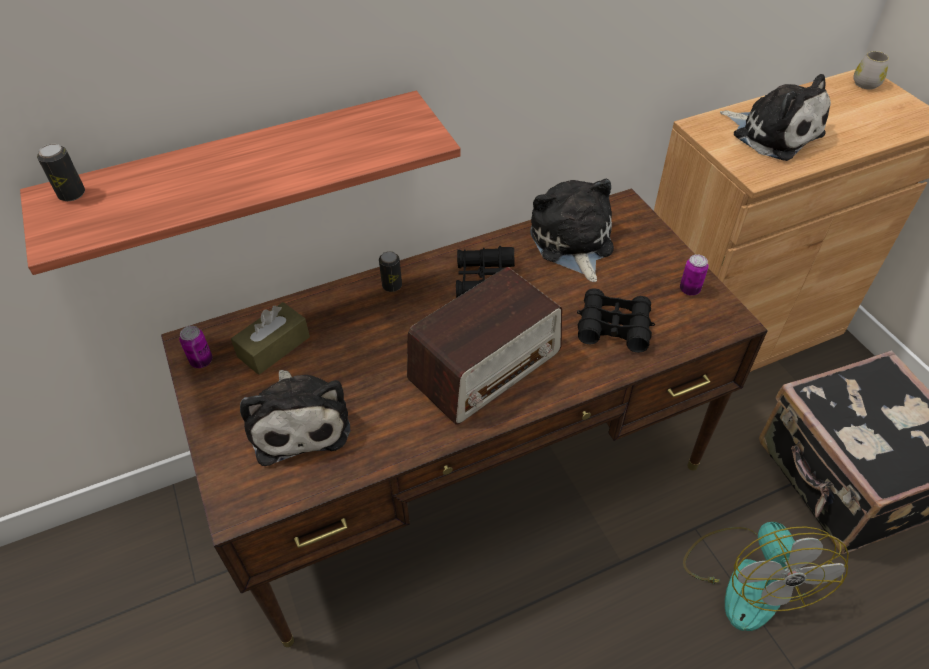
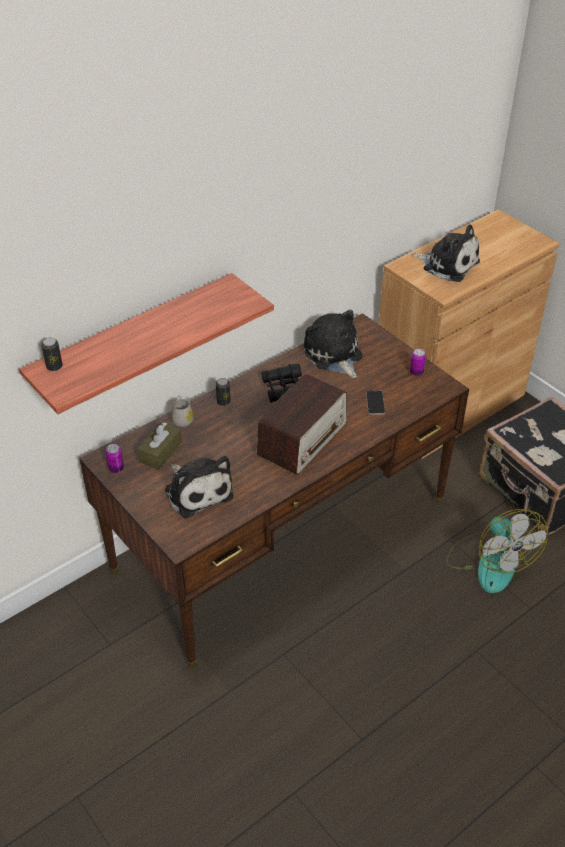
camera: 15 degrees left, 5 degrees down
(613, 327) = (375, 403): black binoculars -> phone
(867, 82) = (500, 221): white mug -> white mug (184, 419)

